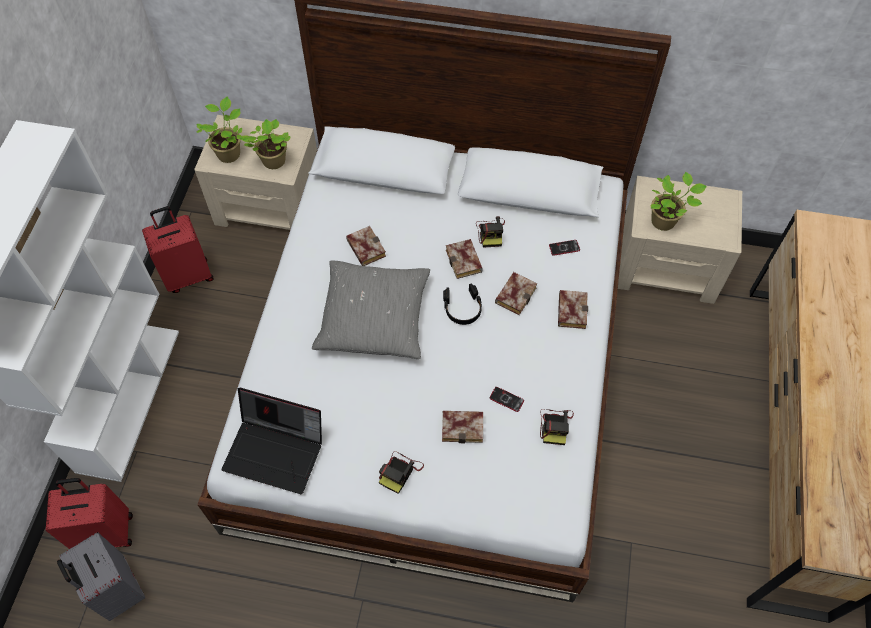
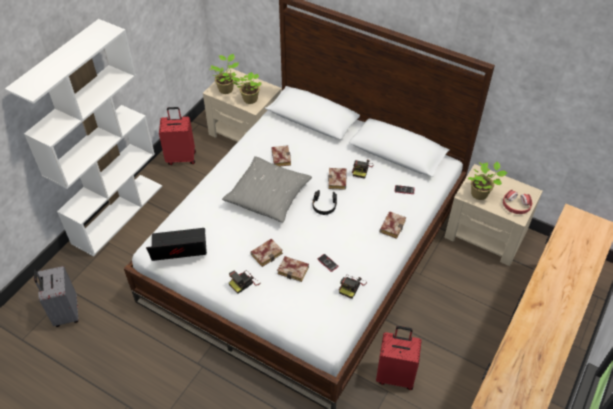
camera: 20 degrees right, 10 degrees down
(106, 531) = (73, 280): red suitcase -> red suitcase (395, 375)
(276, 451) = (178, 249): laptop -> laptop turned 135 degrees clockwise
(515, 294) = (361, 207): book -> book (267, 253)
(717, 224) = (516, 205): none -> red headphones

